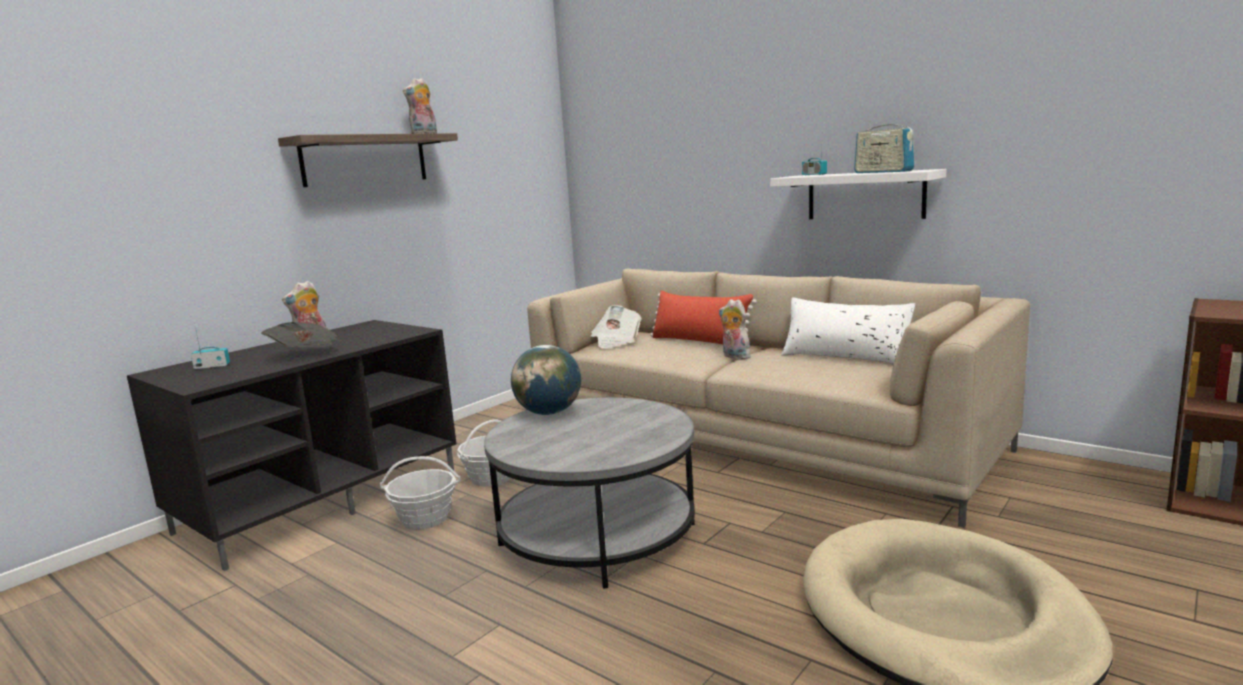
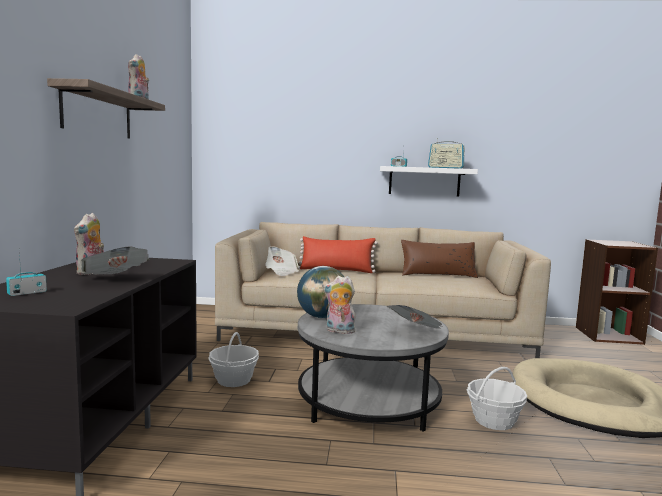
camera: 35 degrees left, 5 degrees down
(425, 519) = (223, 417): basket -> basket (494, 420)
(615, 450) = (416, 332): none -> newspaper
(734, 357) = (376, 277): plush toy -> plush toy (339, 331)
(845, 357) = (437, 274): white pillow -> brown pillow

